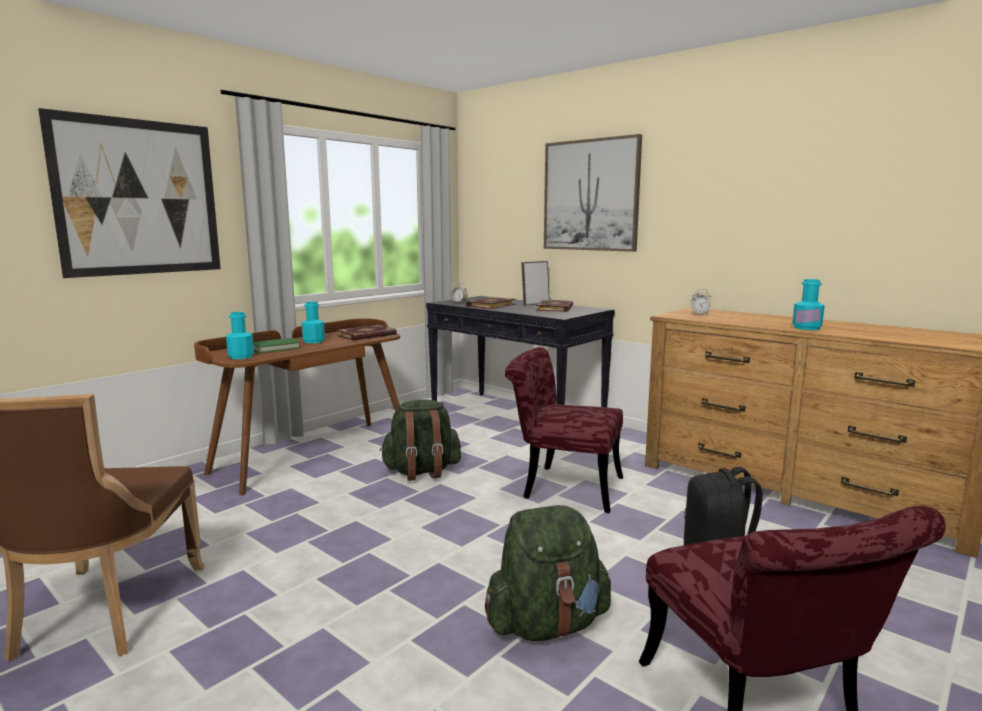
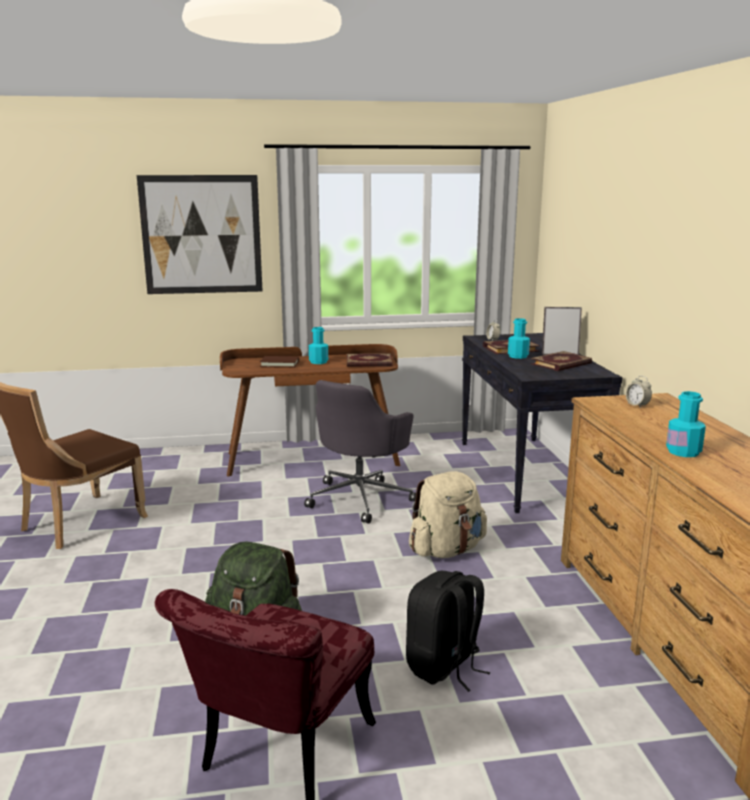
camera: 40 degrees right, 5 degrees up
(241, 356) = (244, 368): turquoise bottle -> turquoise bottle (518, 356)
(275, 348) = (279, 364): green book -> brown book
(422, 472) = (361, 498): green backpack -> grey office chair
(562, 486) = (446, 550): red chair -> beige backpack
(590, 195) = (619, 238): picture -> none

